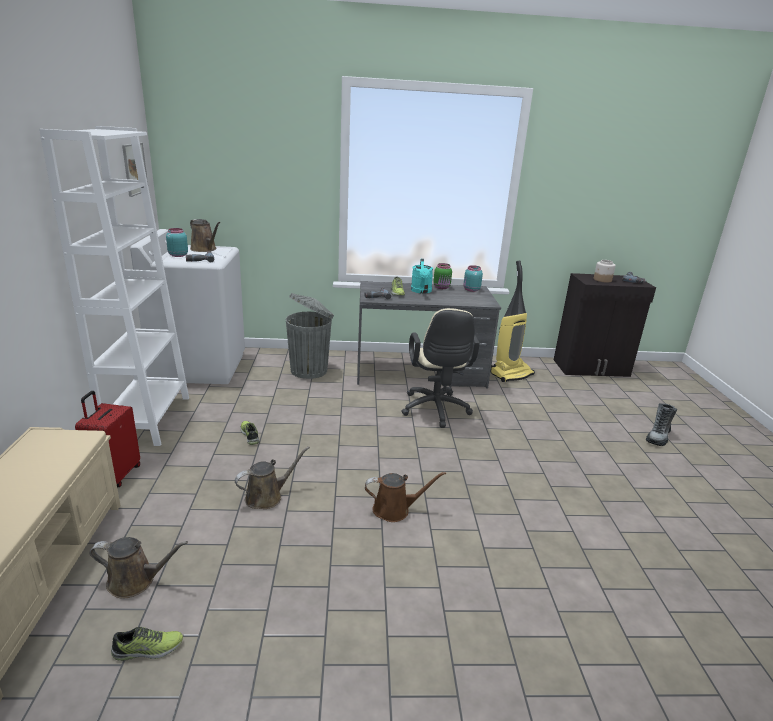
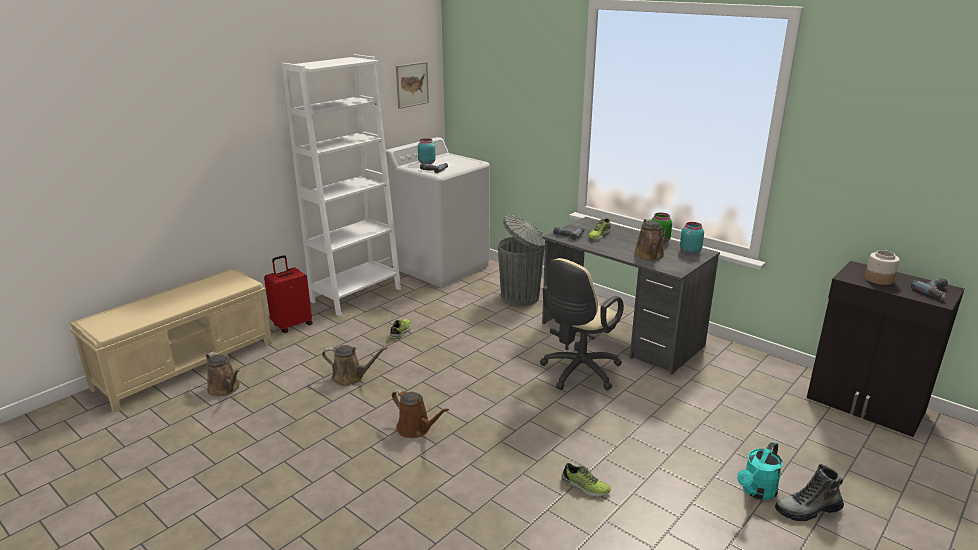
camera: 45 degrees right, 0 degrees up
(148, 649) = (186, 425): shoe -> shoe (585, 487)
(205, 249) = (457, 160): brown watering can -> brown watering can (650, 256)
(421, 291) = (626, 240): turquoise watering can -> turquoise watering can (756, 492)
(511, 373) = (730, 371): vacuum cleaner -> none

